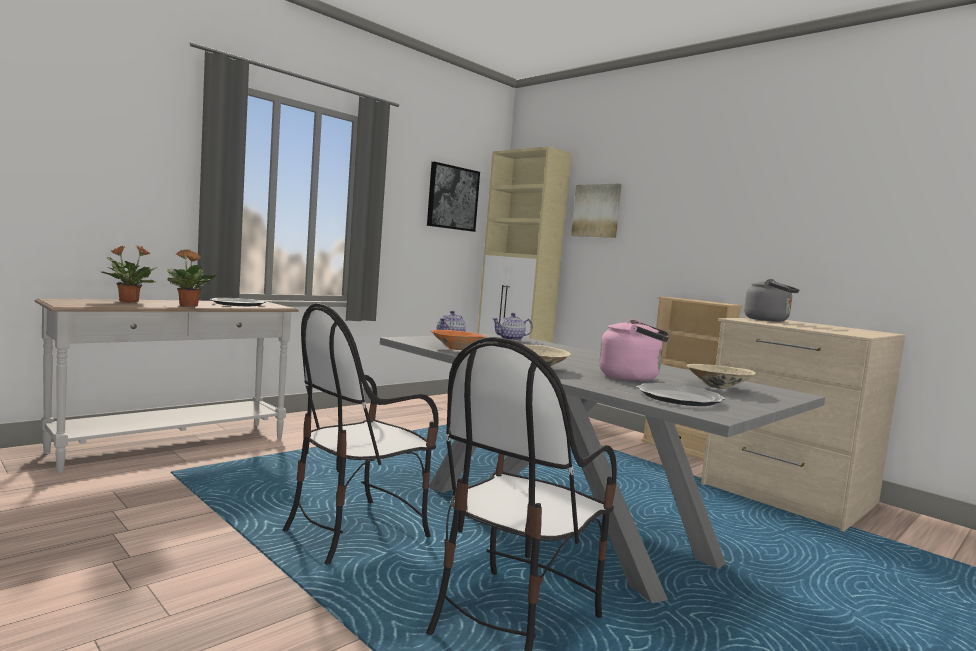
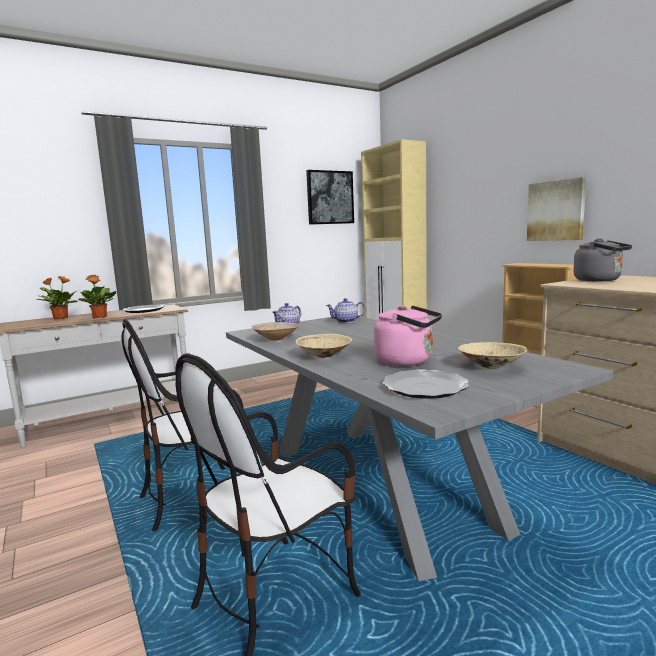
camera: 15 degrees right, 5 degrees up
(457, 349) = (277, 339): orange bowl -> beige bowl
(597, 211) = (451, 190): picture -> picture (556, 210)

